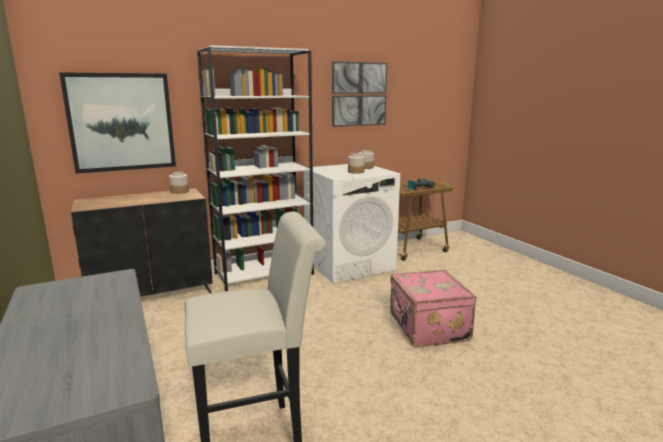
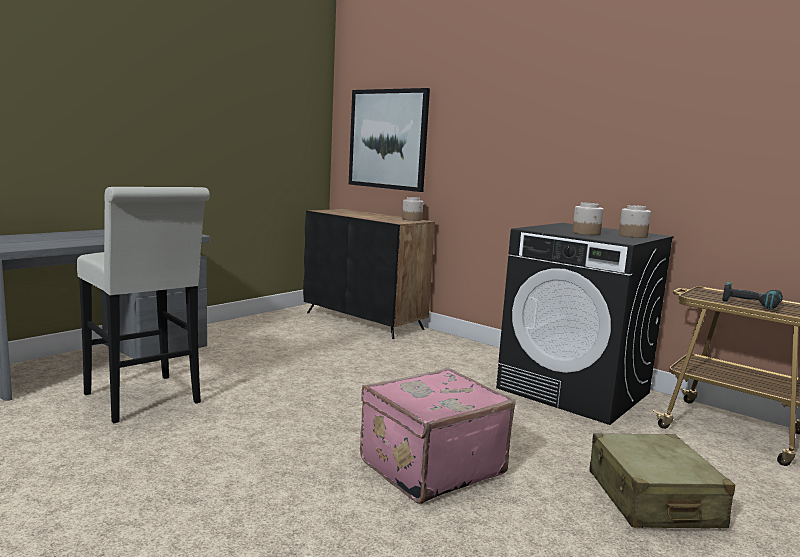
camera: 65 degrees right, 5 degrees down
(264, 273) = (470, 351): white bookcase -> none
(349, 264) = (574, 391): white washing machine -> black washing machine
(359, 94) = (686, 114): picture -> none
(469, 285) = (652, 499): none -> beige suitcase

